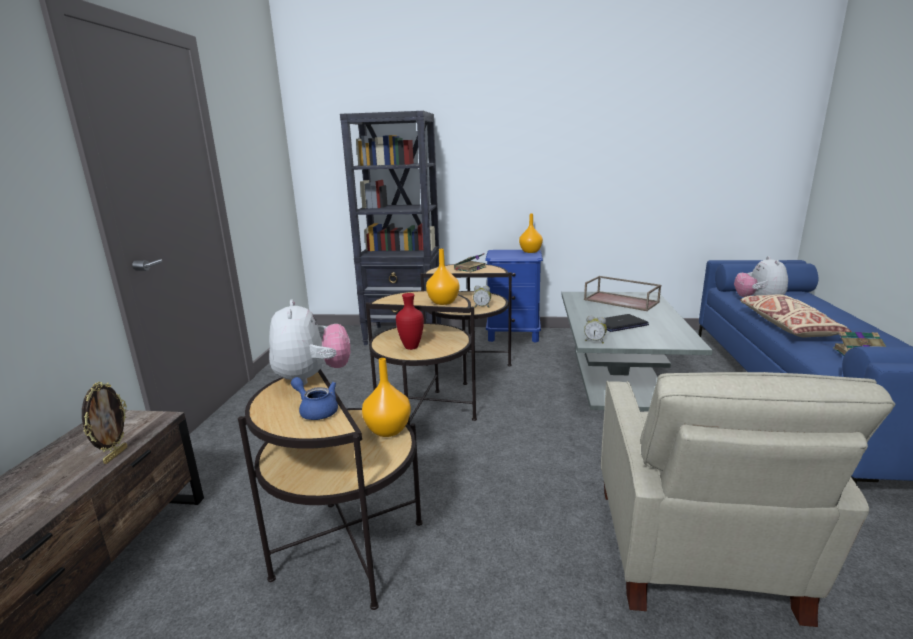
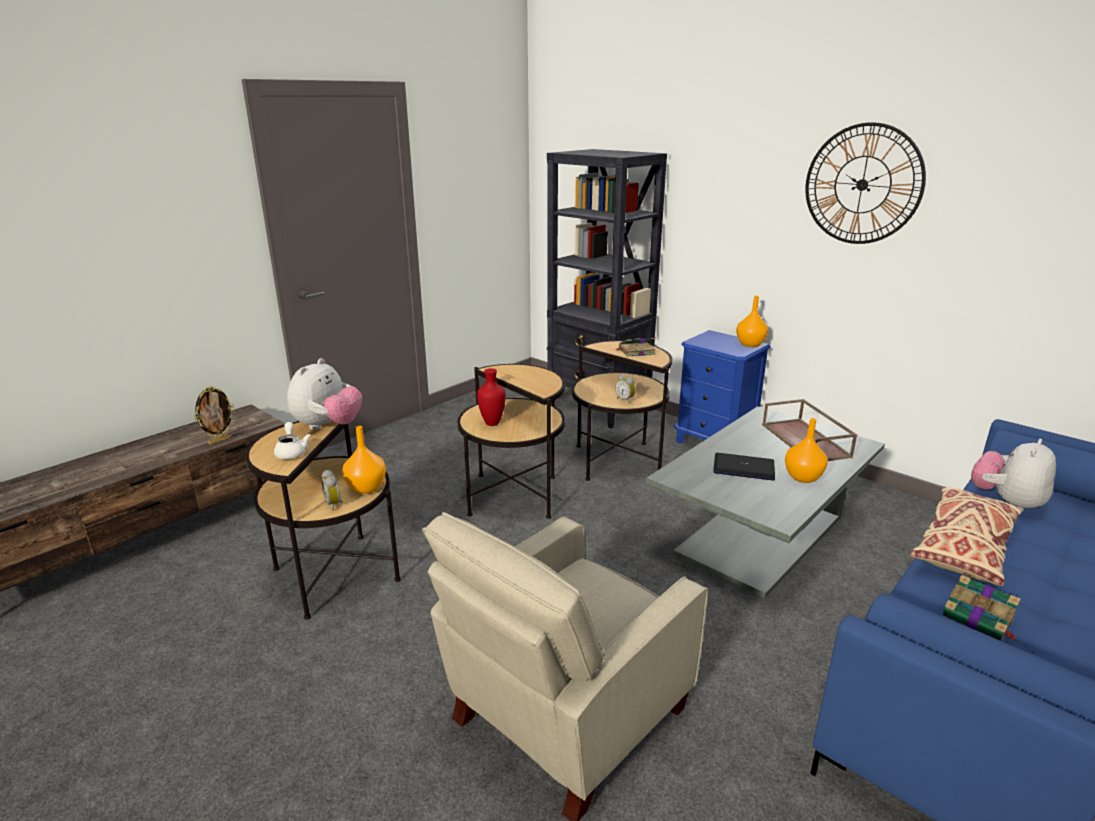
camera: 35 degrees right, 5 degrees up
(316, 410) = (292, 452): blue teapot -> white teapot
(442, 302) = (533, 386): orange vase -> orange vase (802, 477)
(594, 122) = (862, 184): none -> wall clock
(594, 341) = (677, 477): alarm clock -> alarm clock (334, 504)

